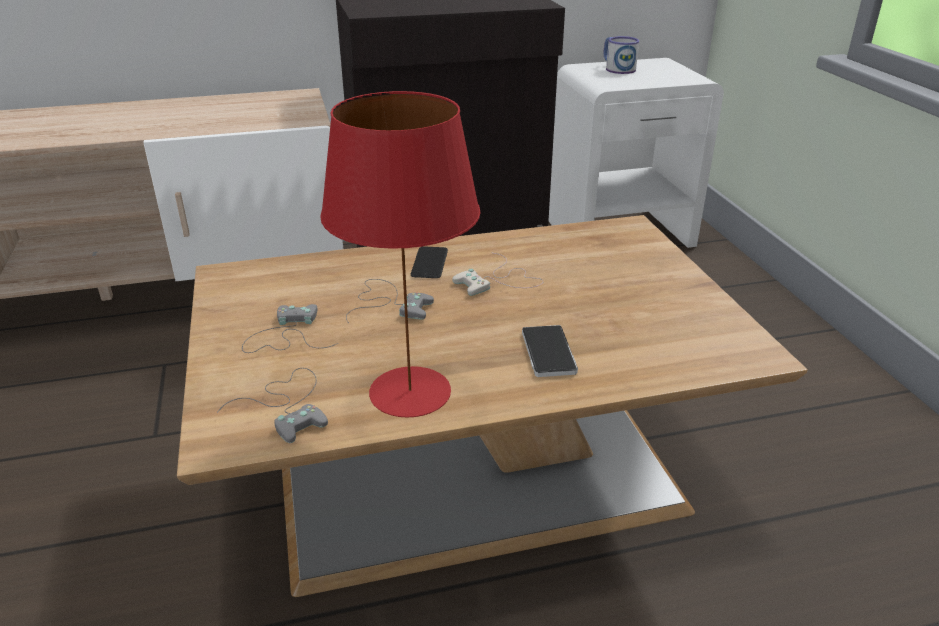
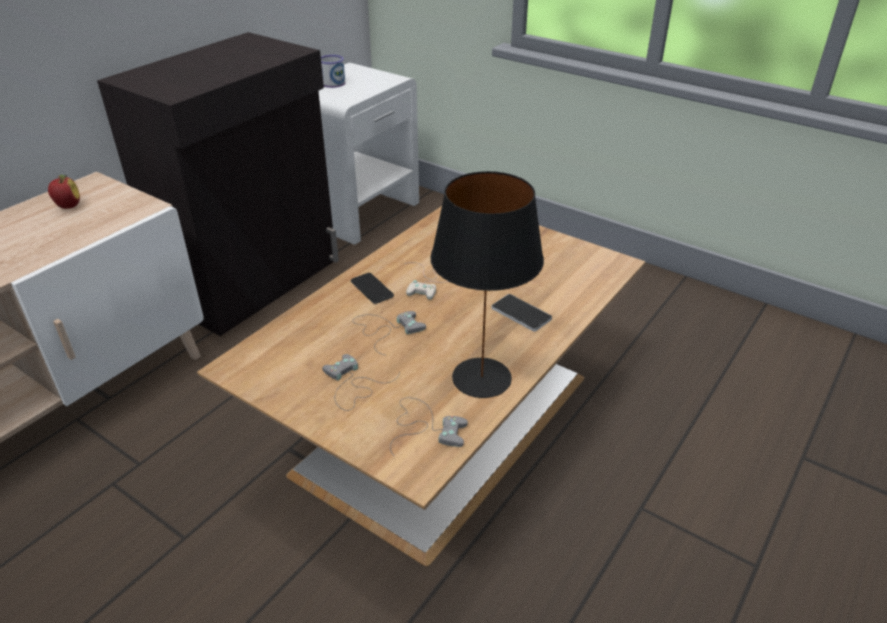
camera: 40 degrees left, 5 degrees up
(260, 104) = (68, 206): none -> apple
(411, 391) = (481, 377): red table lamp -> black table lamp

